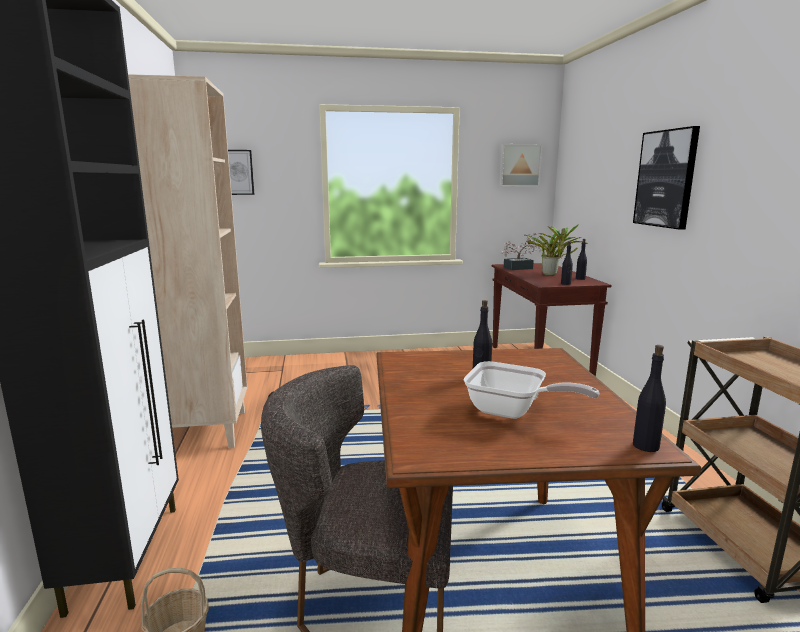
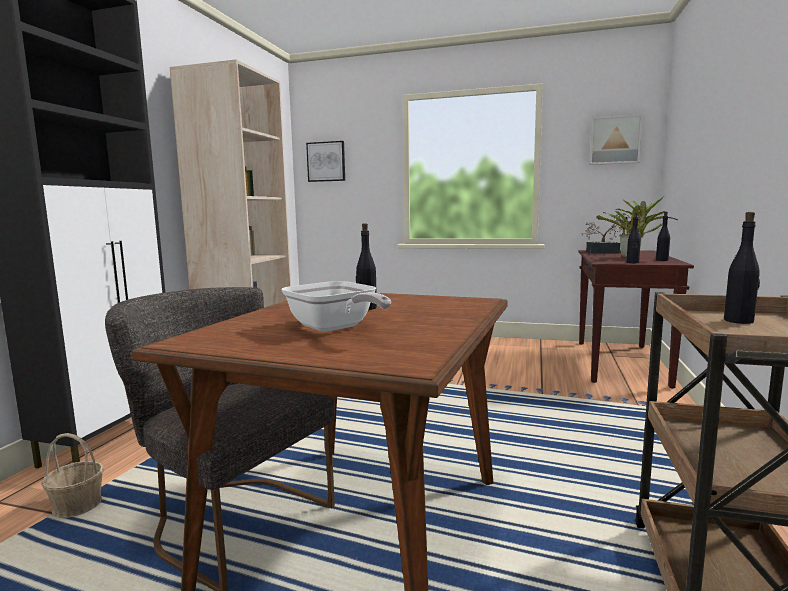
camera: 25 degrees right, 5 degrees down
(646, 446) = (408, 362): black bottle -> black bottle (739, 321)
(666, 179) = (739, 120): picture -> none

